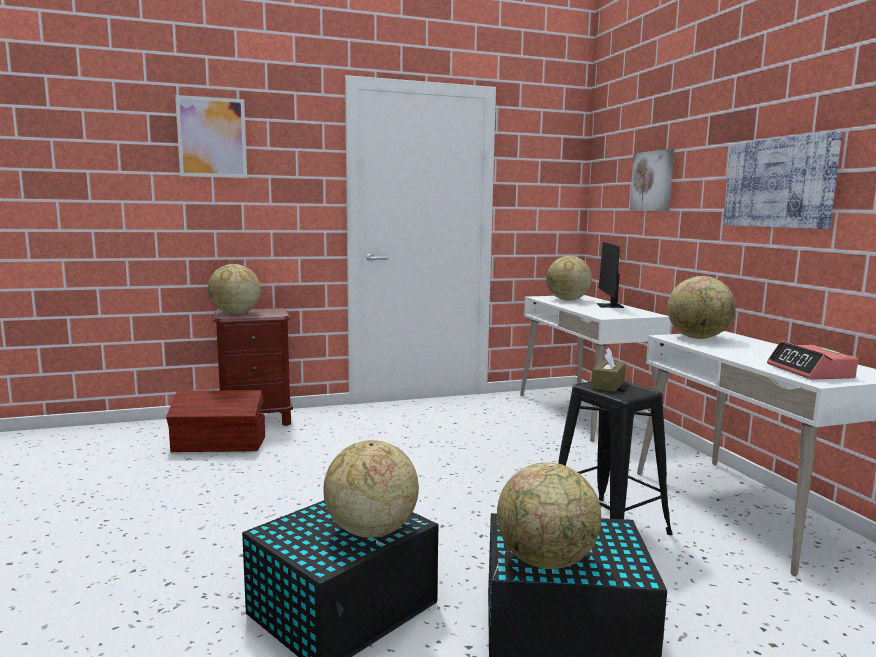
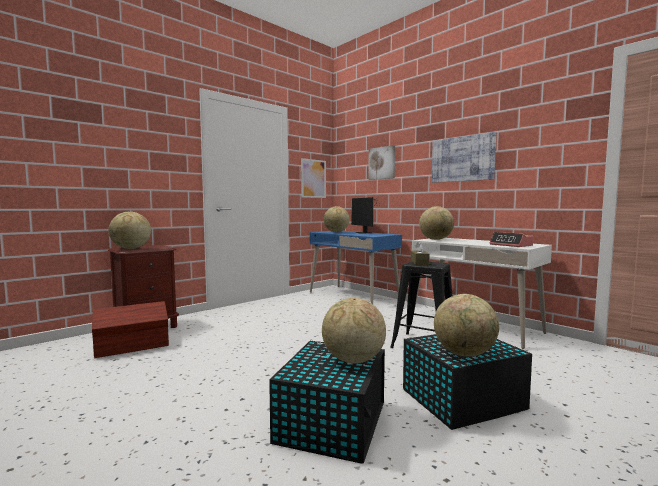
camera: 25 degrees left, 5 degrees down
(212, 137) = (105, 119): picture -> picture (313, 178)
(585, 413) = (353, 296): white desk -> blue desk

